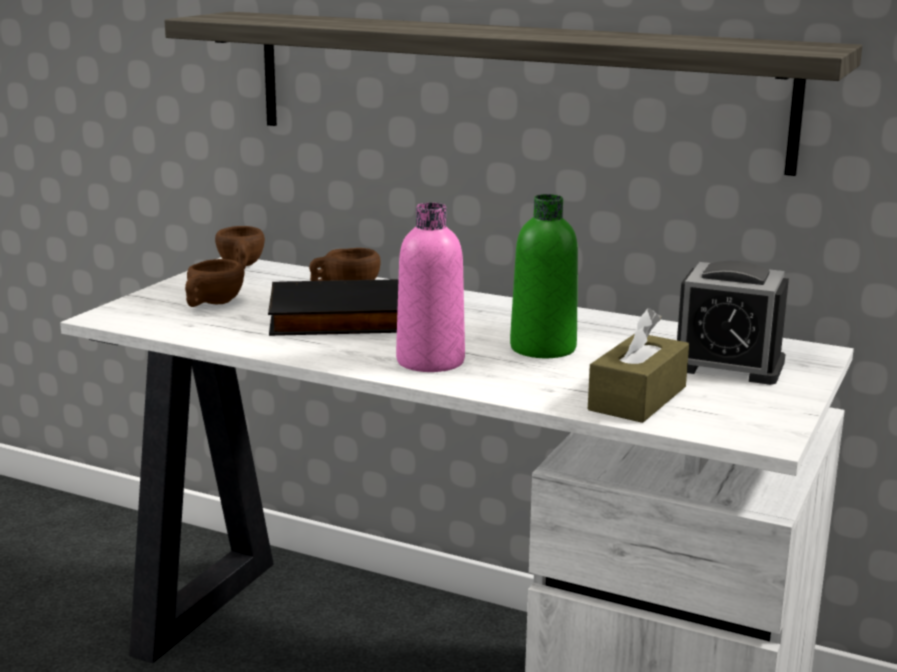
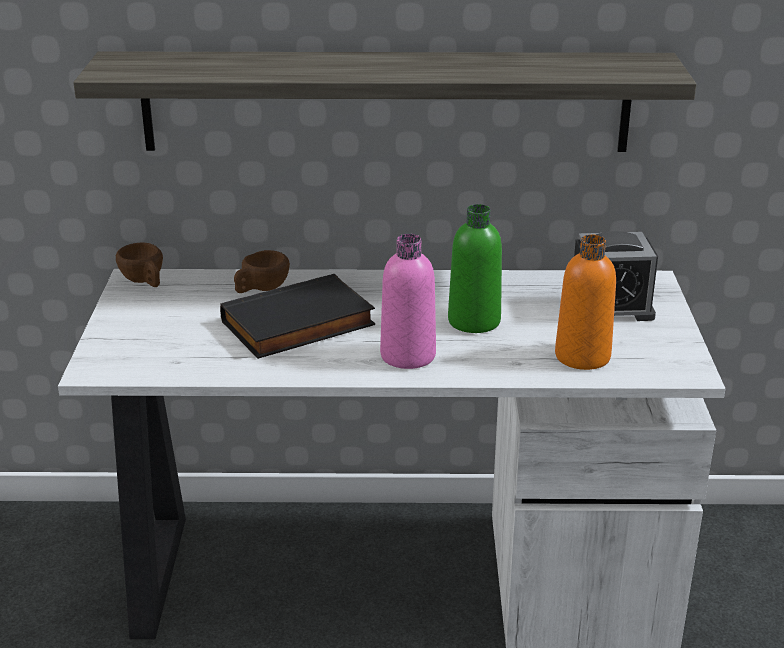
camera: 25 degrees left, 10 degrees up
(212, 304) = (169, 333): brown cup -> none
(637, 398) = (582, 356): brown tissue box -> orange bottle

